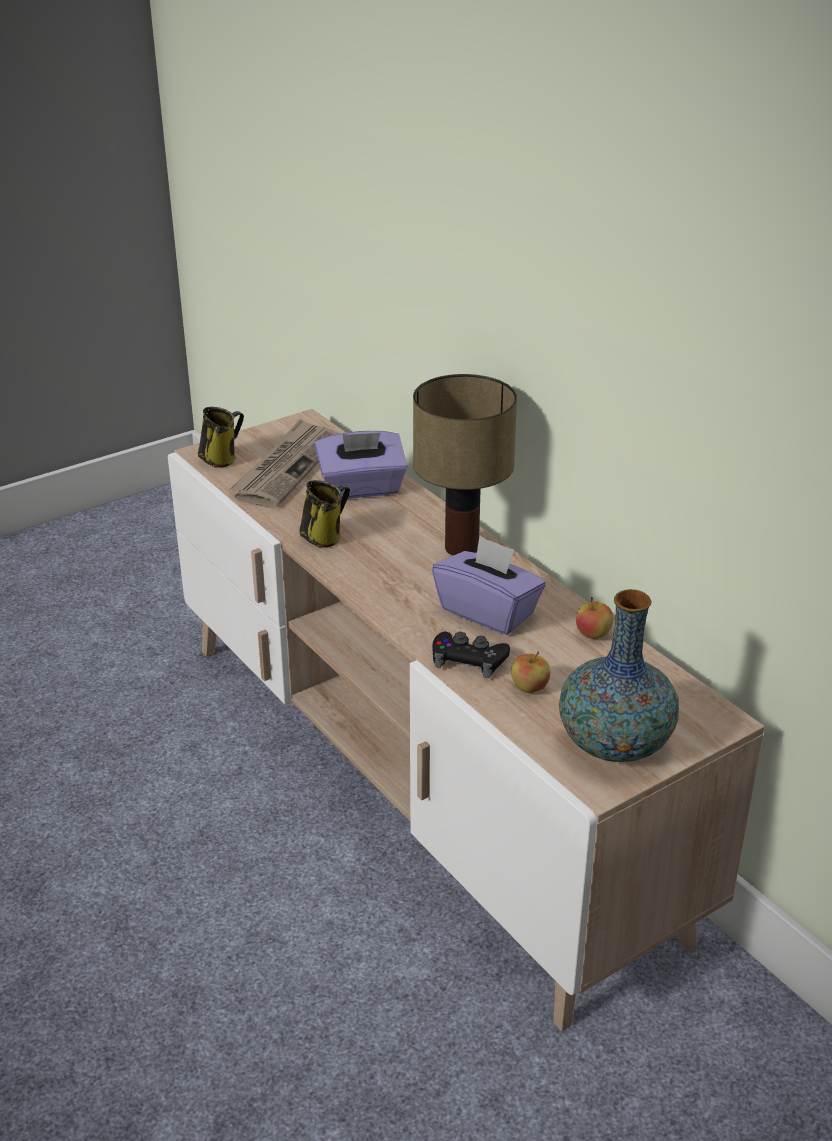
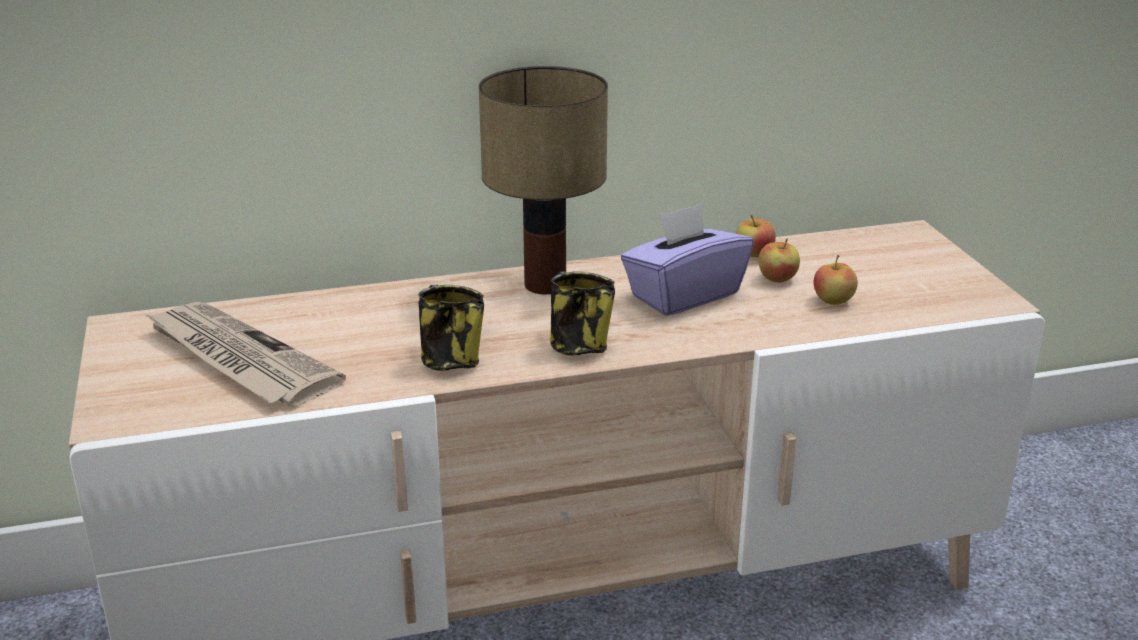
camera: 70 degrees left, 5 degrees down
(221, 459) = (151, 405): mug -> mug (576, 346)
(362, 488) = (352, 318): purple tissue box -> none
(469, 660) = (770, 321): black game controller -> none
(552, 653) = (777, 279): none -> apple
(614, 745) = (938, 282): vase -> none

